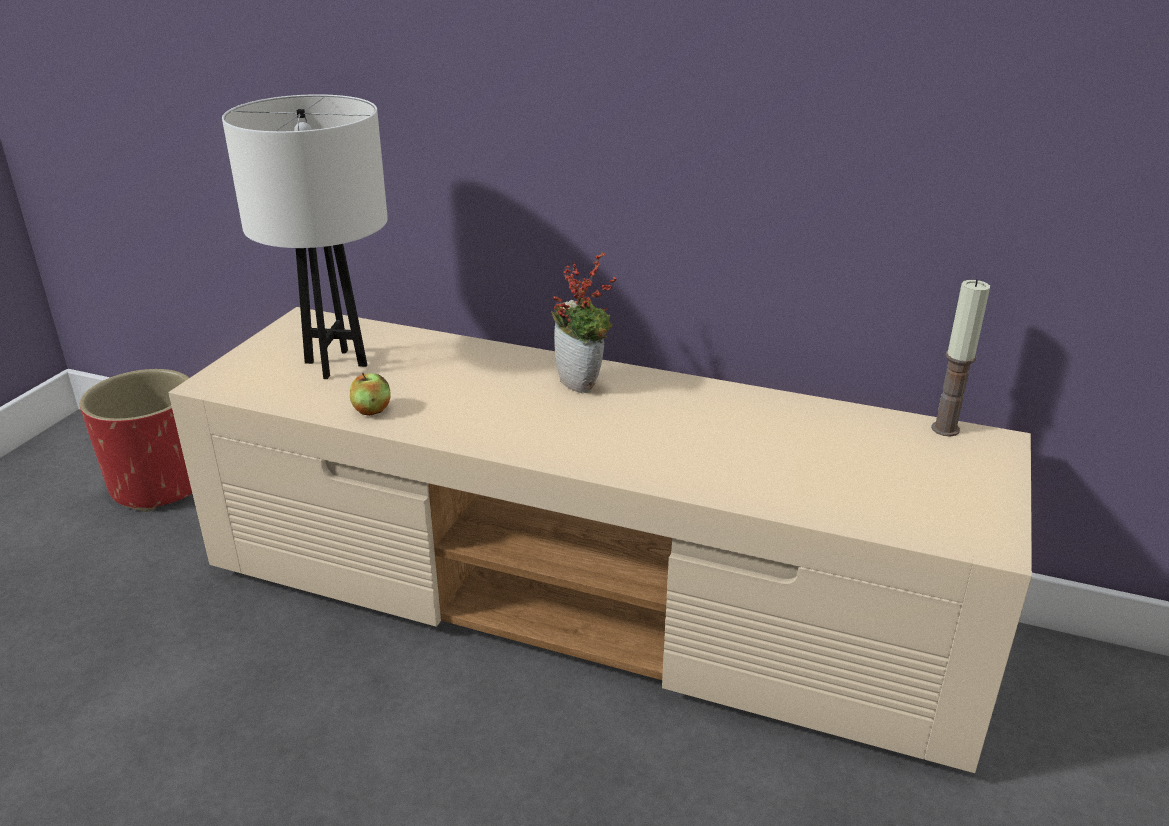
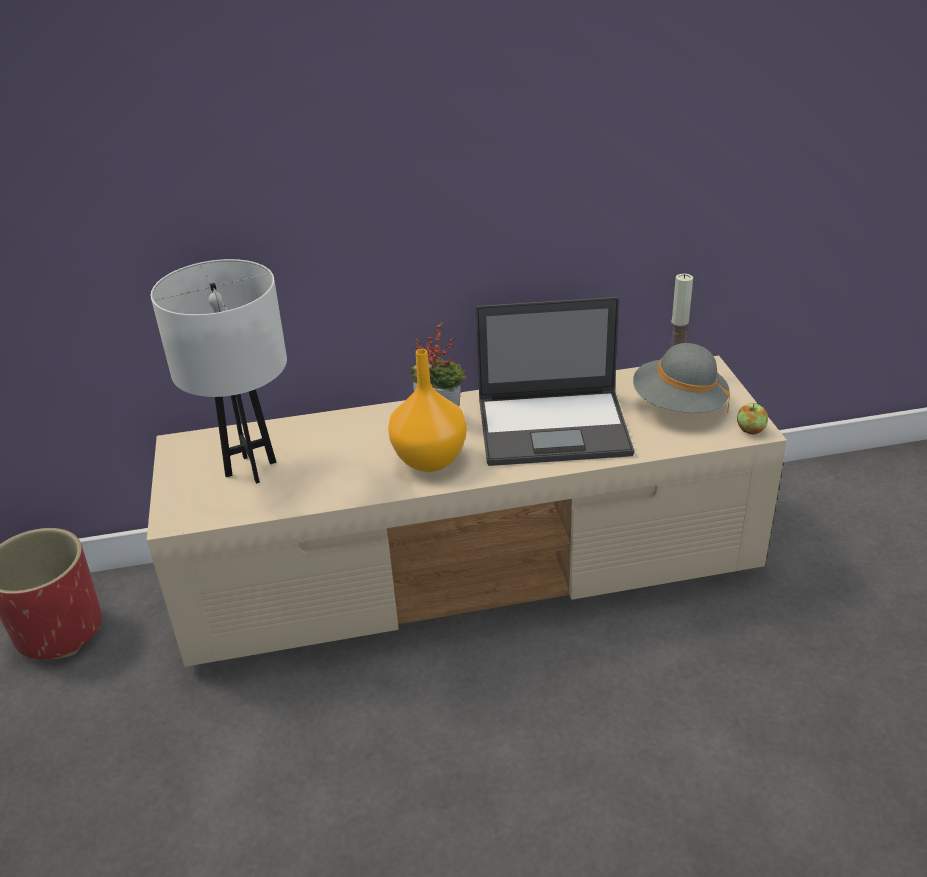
camera: 30 degrees left, 5 degrees up
(371, 410) = (322, 492): apple -> apple (750, 430)
(518, 419) = (428, 459): none -> orange vase
(706, 439) = (555, 427): none -> laptop
(902, 473) = (678, 406): none -> grey hat

